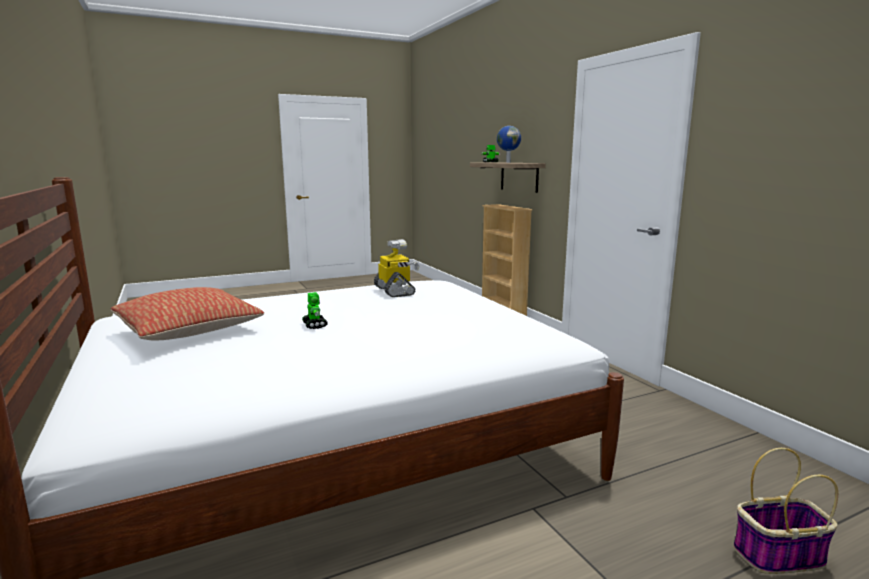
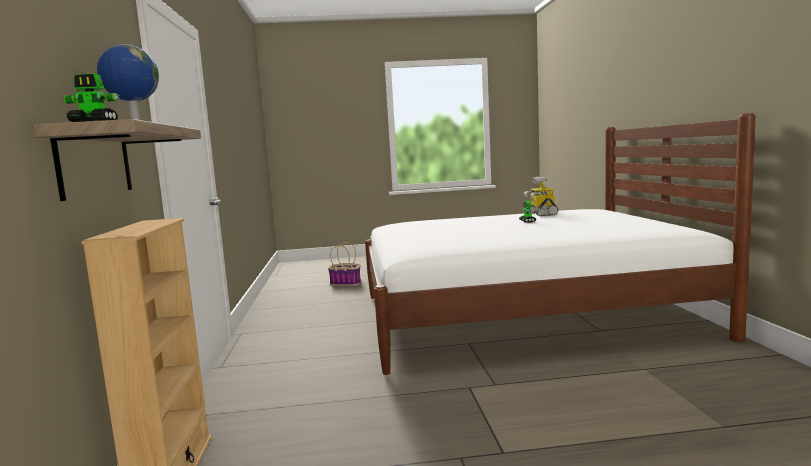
camera: 160 degrees left, 5 degrees down
(189, 330) = (608, 220): pillow -> none
(395, 291) = (463, 237): toy robot -> toy robot (541, 213)

